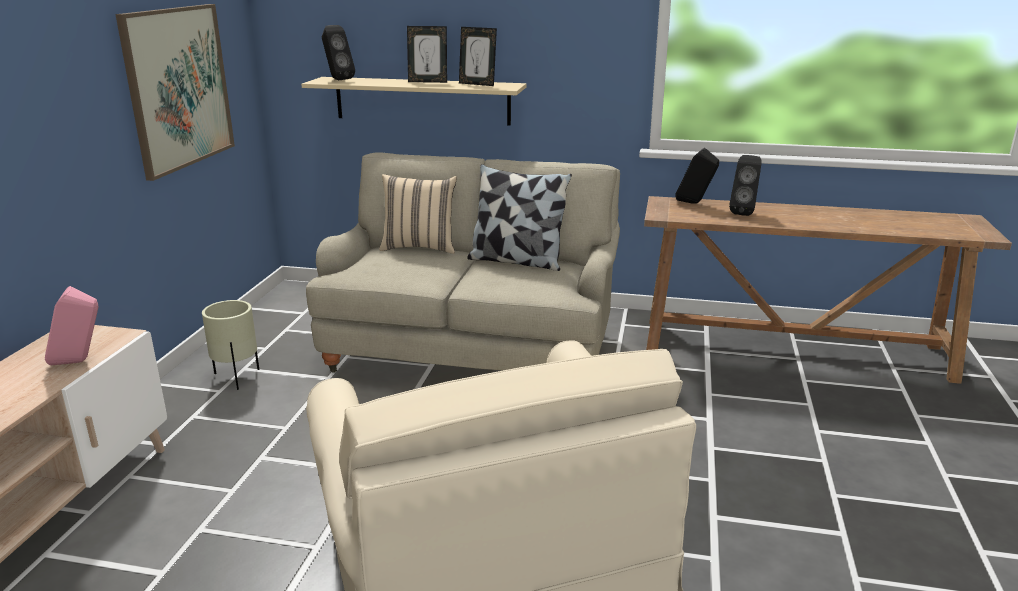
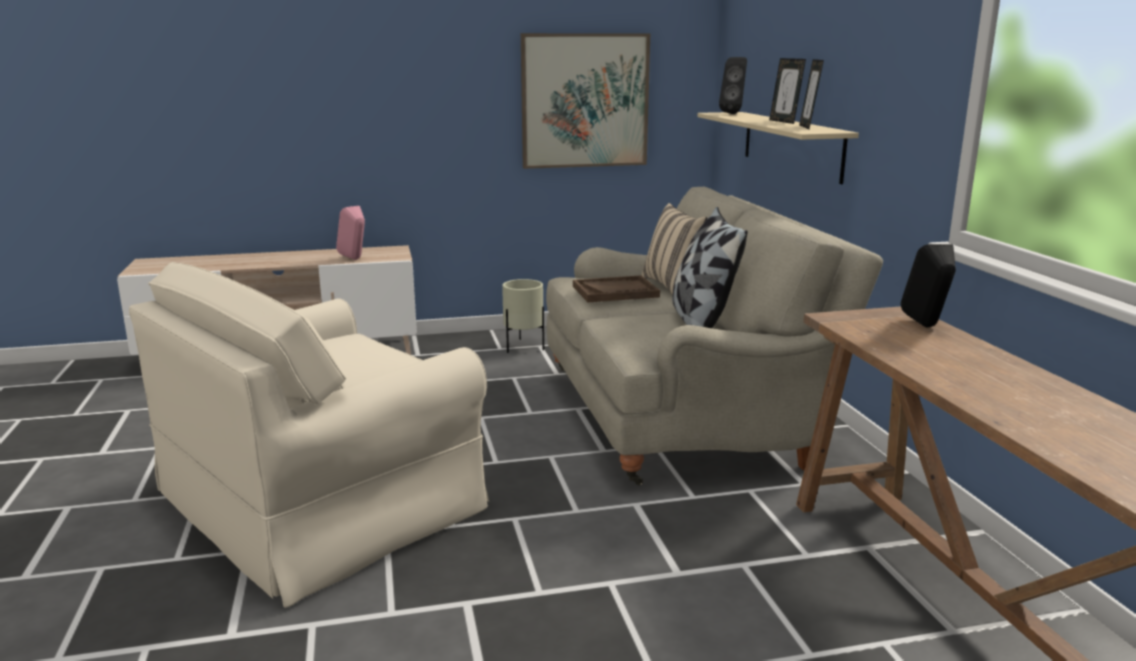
camera: 65 degrees right, 5 degrees down
(414, 267) = (615, 291): none -> brown tray
(743, 213) = (940, 353): black speaker -> none

